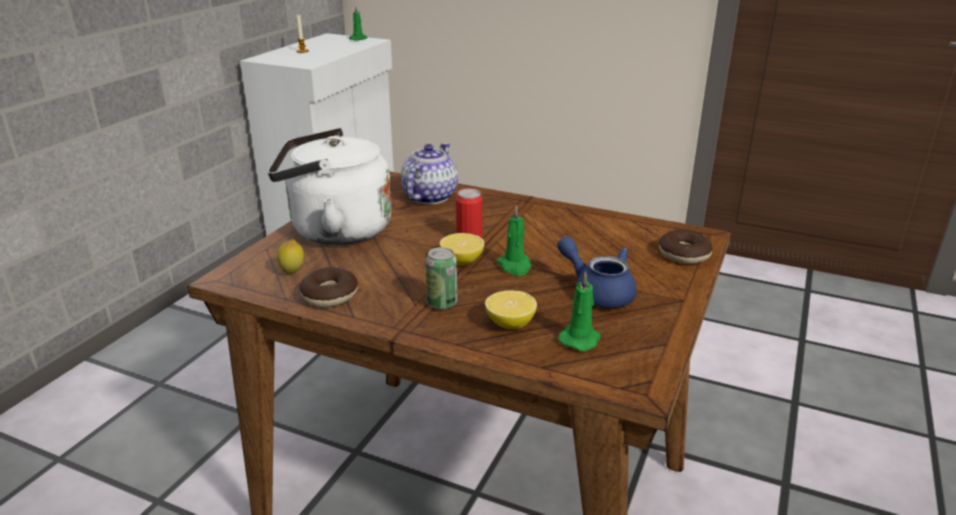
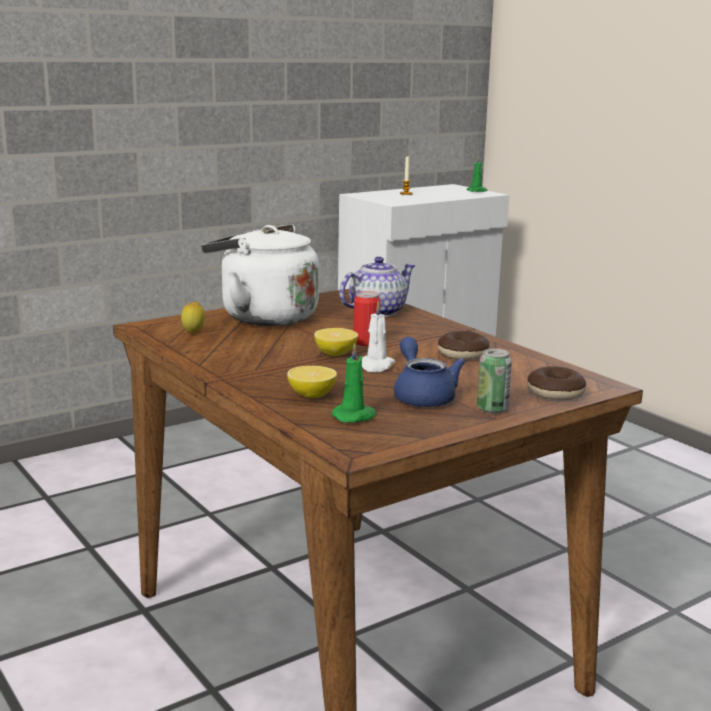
camera: 30 degrees right, 10 degrees down
(330, 295) = (200, 350): donut -> donut (463, 354)
(442, 303) = (277, 372): can -> can (492, 409)
(515, 266) = (376, 366): green candle -> white candle

